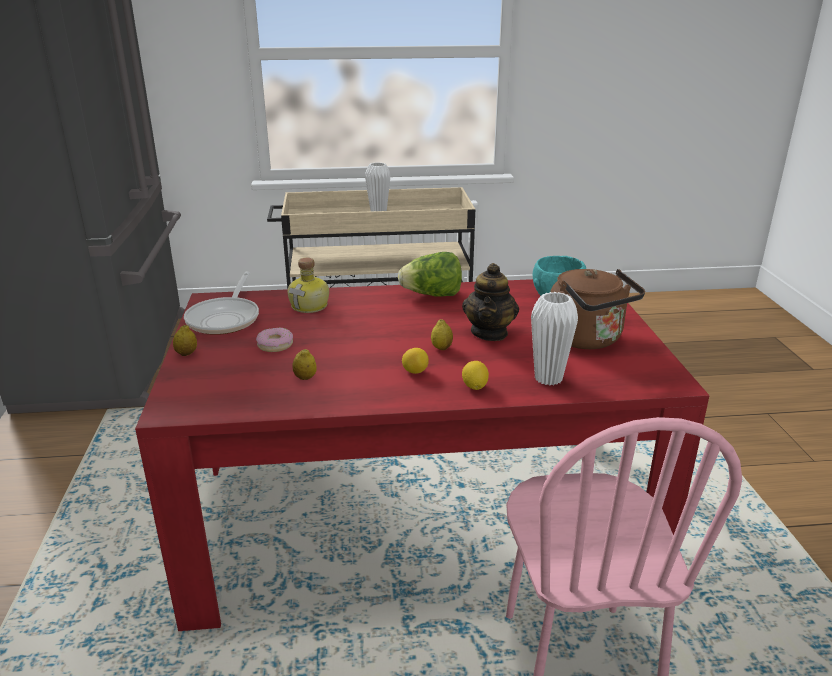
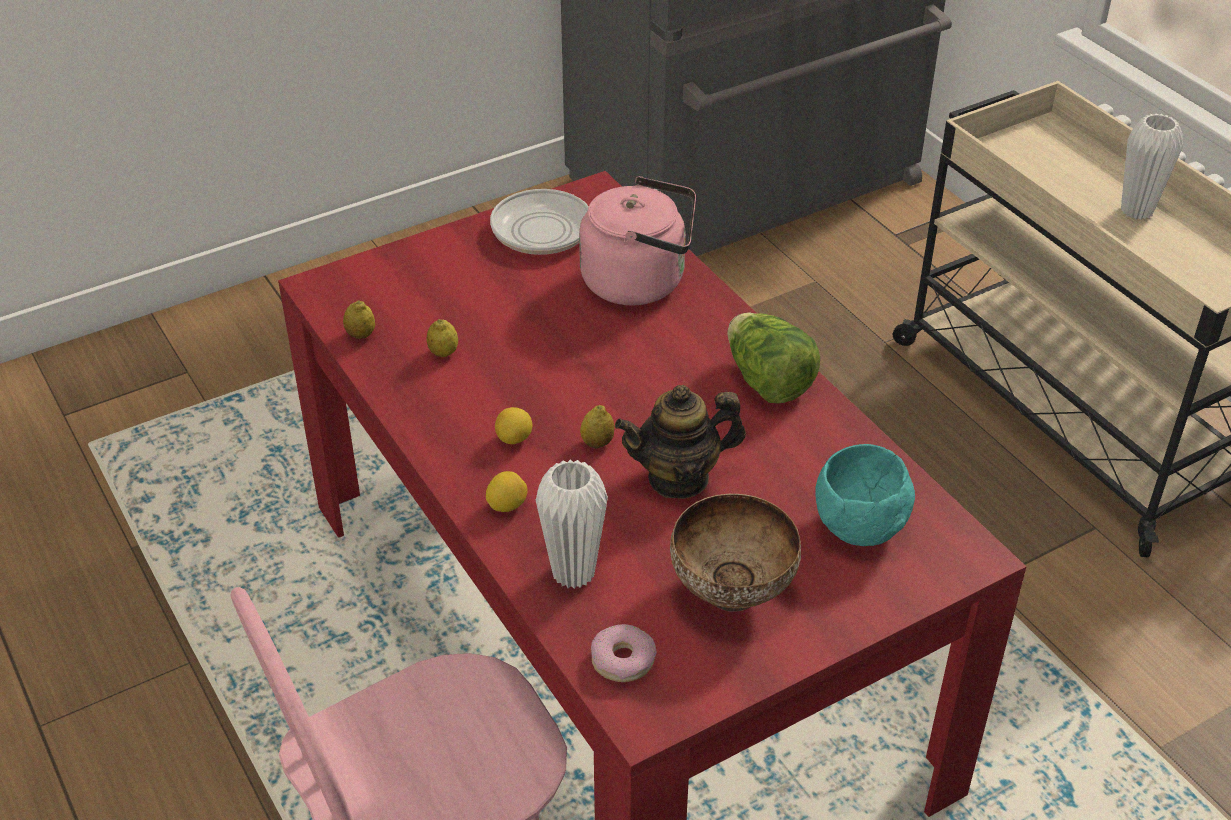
camera: 65 degrees right, 15 degrees up
(186, 354) = (445, 241): lemon -> lemon (360, 335)
(275, 345) = (509, 297): donut -> donut (623, 660)
(310, 306) = (640, 281): bottle -> pink kettle
(588, 339) = (730, 592): brown kettle -> bowl

